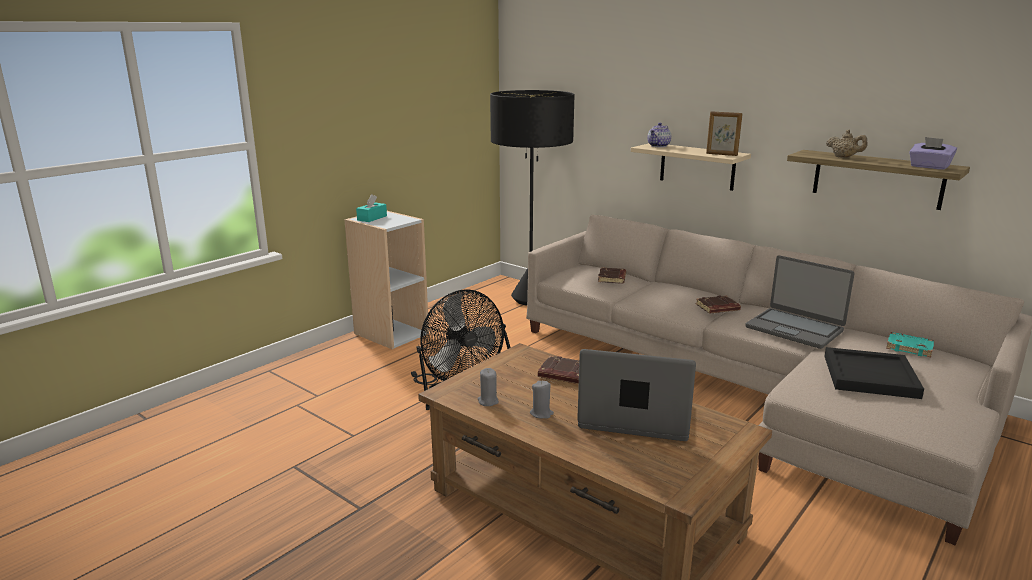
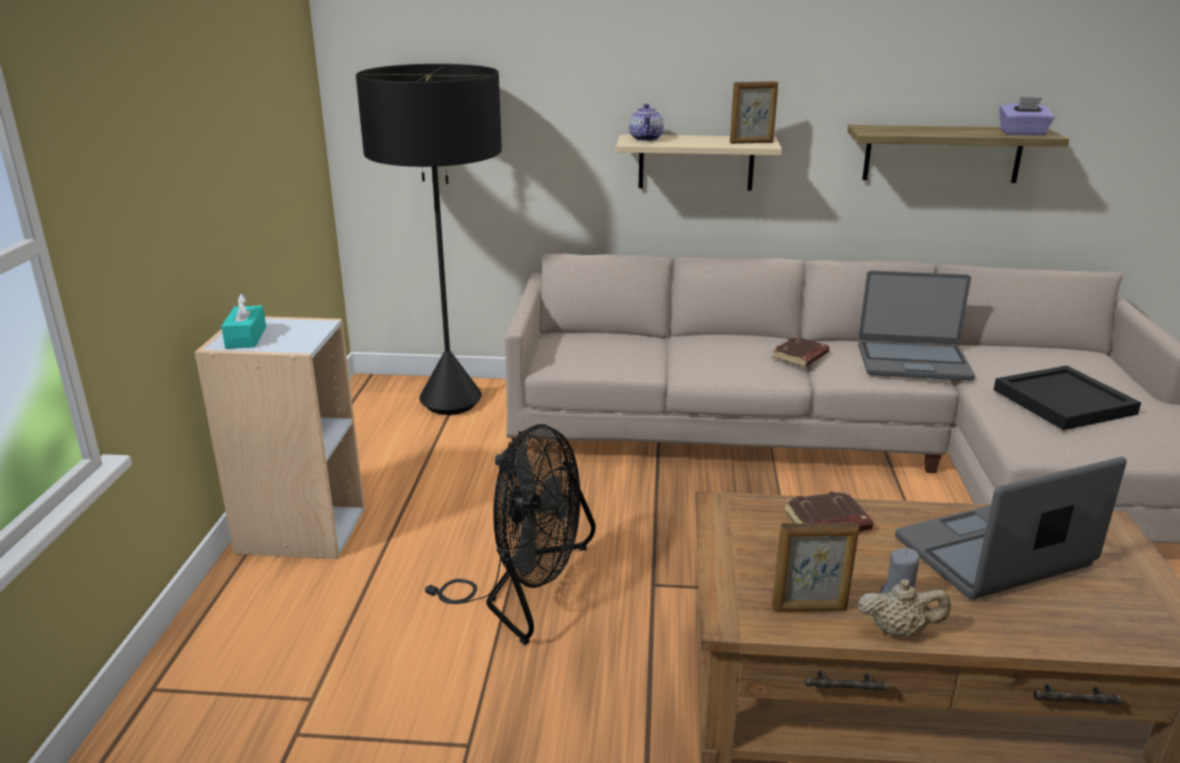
camera: 35 degrees left, 5 degrees up
(488, 401) = (809, 609): grey candle -> picture frame
(612, 278) = (626, 346): brown book -> none
(844, 157) = (918, 131): beige teapot -> beige teapot (899, 631)
(910, 348) = (1038, 353): turquoise book -> none

